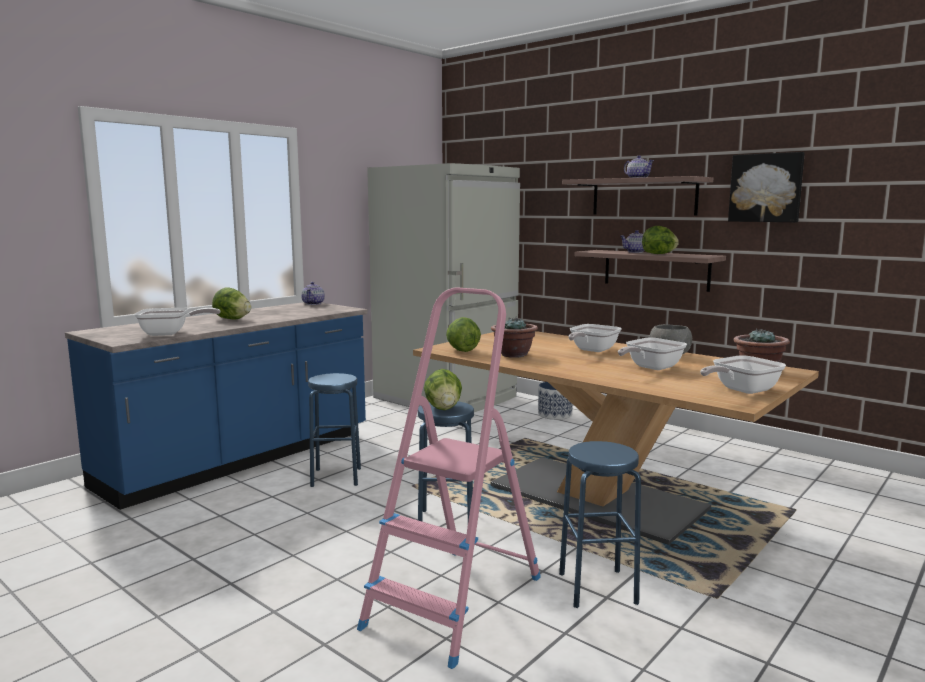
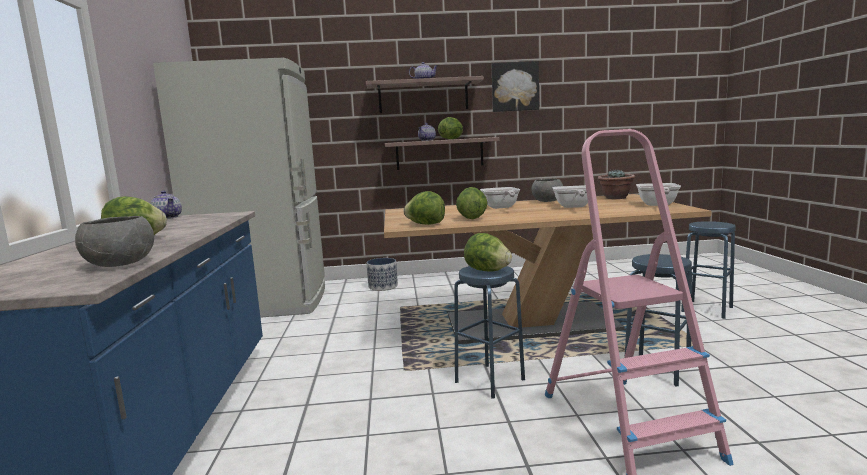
camera: 45 degrees left, 0 degrees up
(170, 333) = (121, 264): frying pan -> grey bowl
(336, 477) = (320, 394): blue stool -> blue stool (707, 309)
(513, 355) = (471, 218): potted plant -> lettuce

